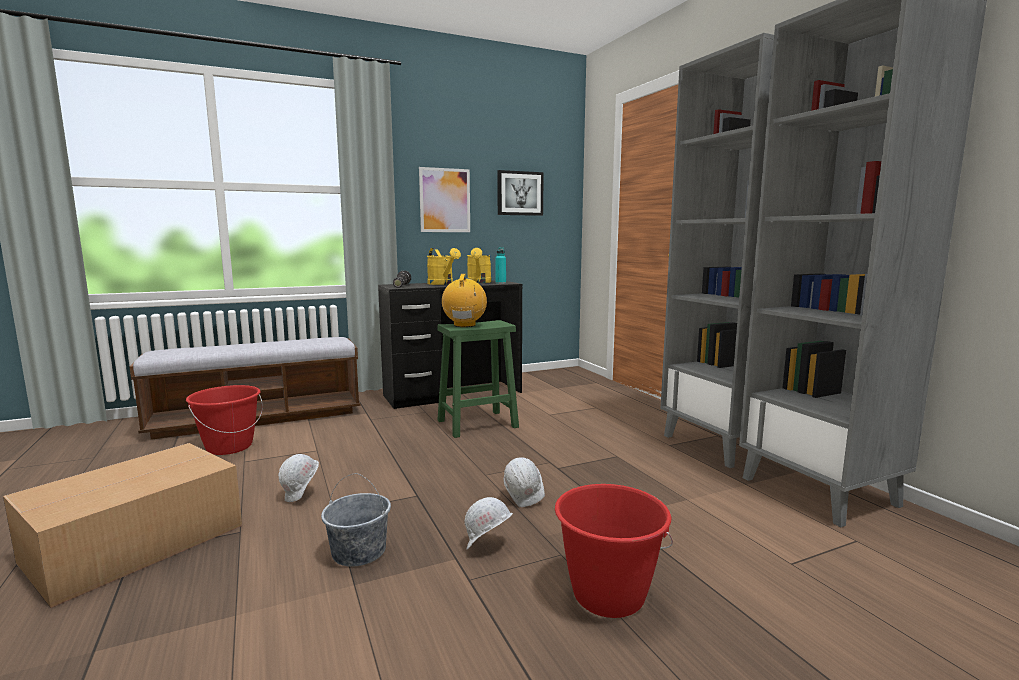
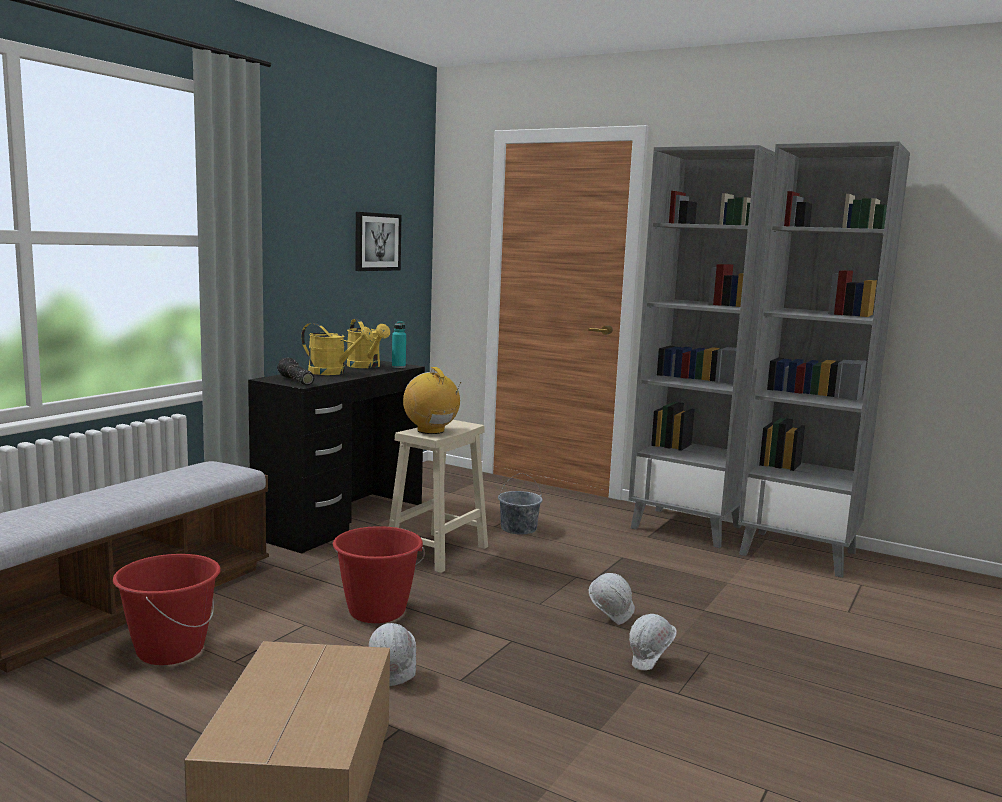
camera: 35 degrees left, 0 degrees up
(358, 552) = (553, 704): grey bucket -> grey bucket (518, 528)
(445, 200) = (302, 253): picture -> none
(476, 424) = (436, 552): green stool -> beige stool
(608, 595) = (782, 670): red bucket -> red bucket (377, 611)

